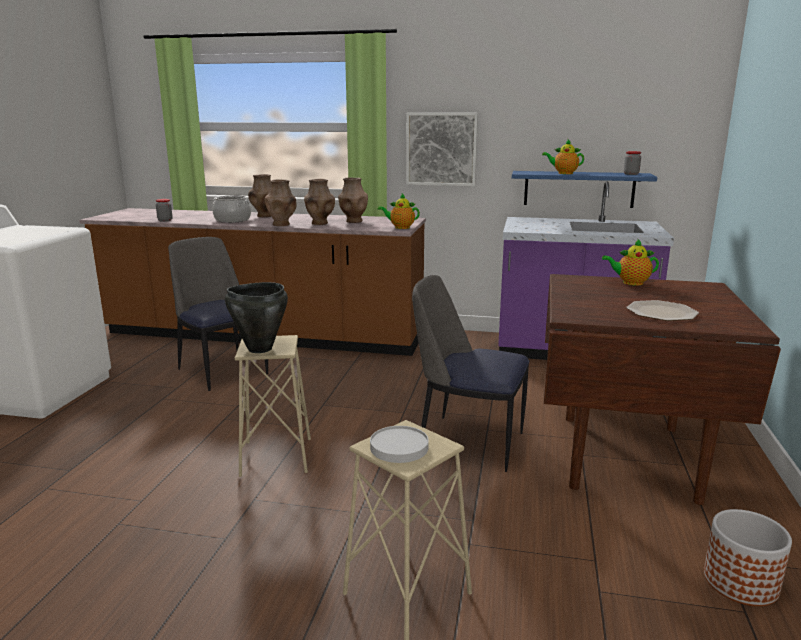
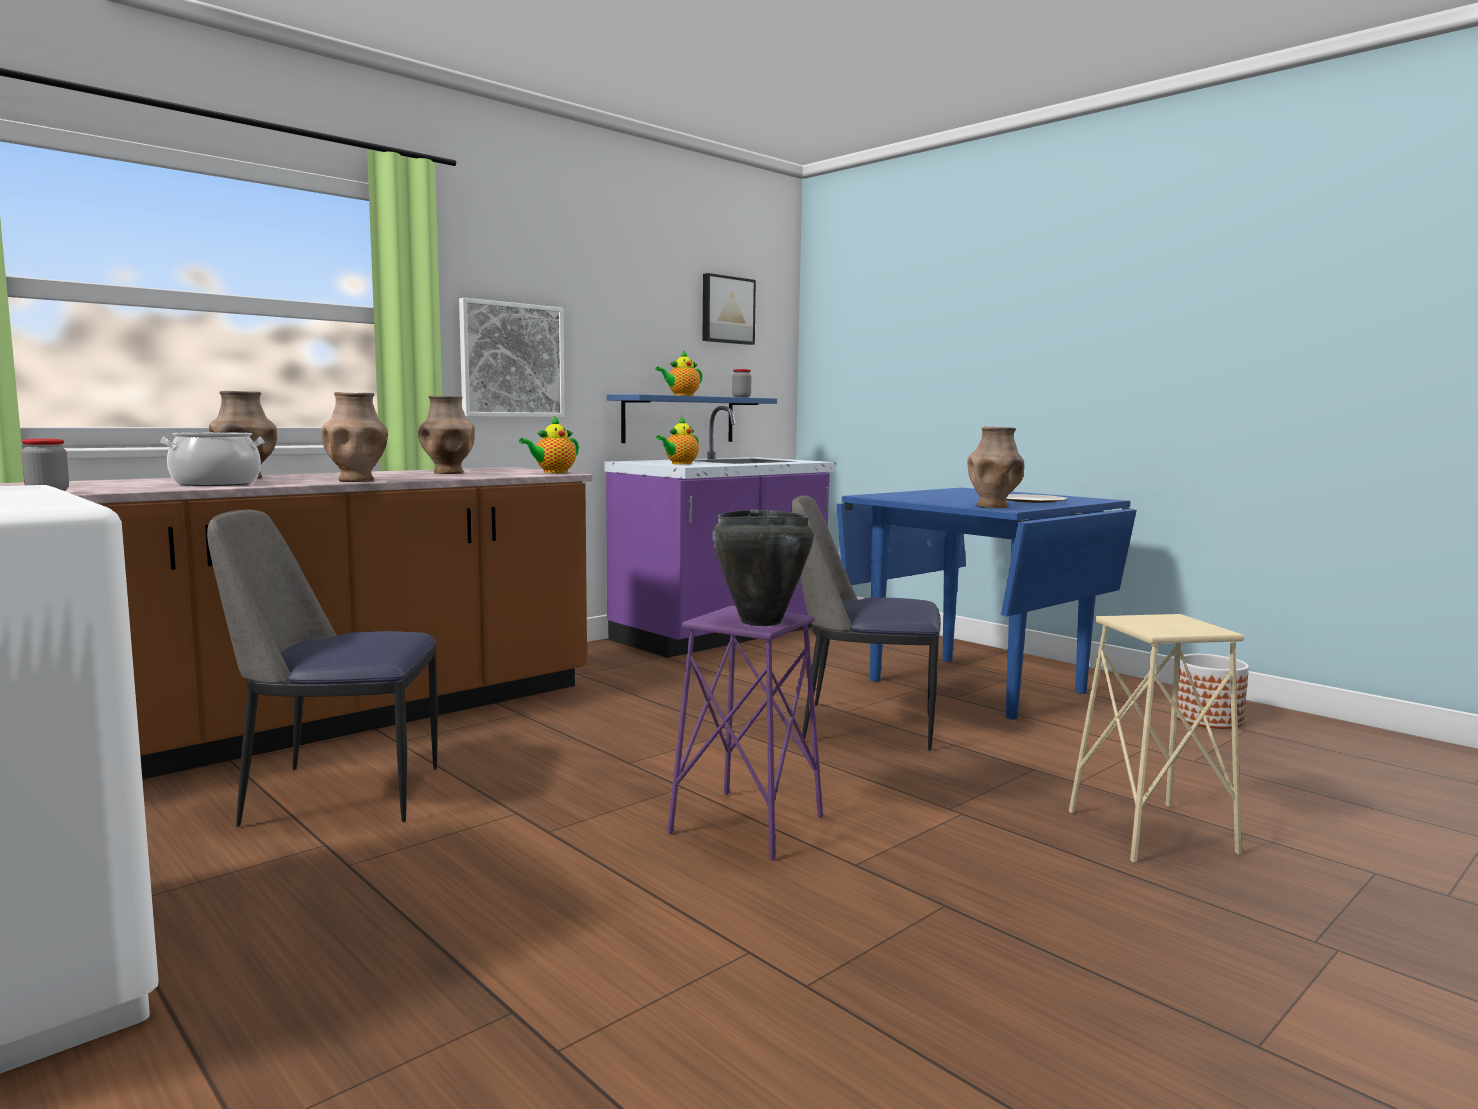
camera: 55 degrees left, 10 degrees down
(276, 457) = (747, 824): beige stool -> purple stool
(320, 223) = (412, 476): brown vase -> brown vase (993, 506)
(399, 447) = (1169, 626): white plate -> none
(467, 442) = (863, 726): chair -> chair turned 45 degrees clockwise
(624, 455) = (975, 686): brown dining table -> blue dining table
(630, 283) = (921, 493): teapot -> teapot (680, 464)
(638, 100) = (726, 310): none -> picture

